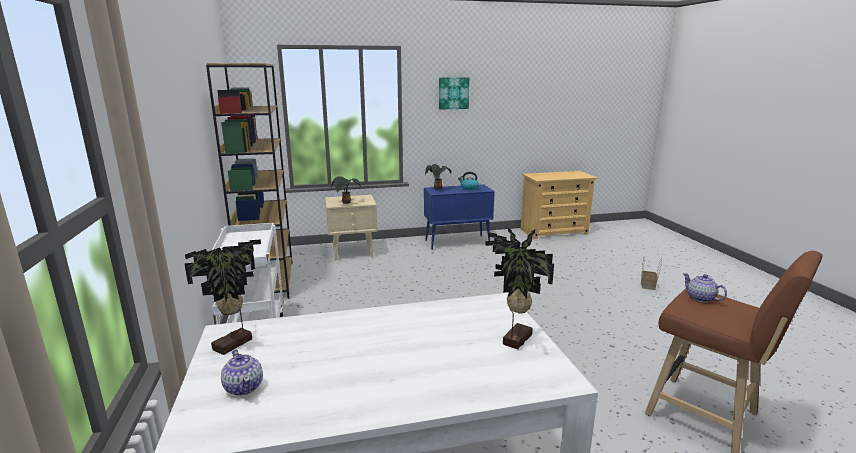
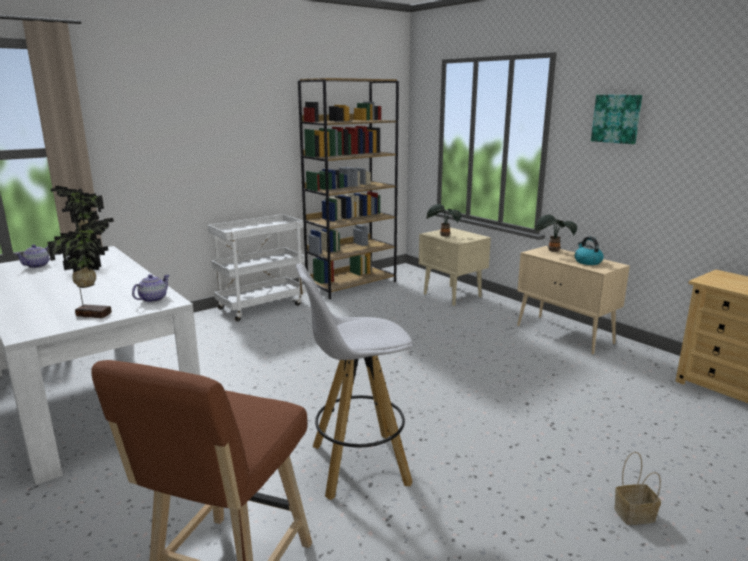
camera: 65 degrees right, 0 degrees up
(458, 242) = (565, 335): blue cabinet -> beige cabinet
(589, 345) = (357, 465): none -> white stool
(701, 298) = (244, 406): teapot -> teapot (152, 299)

